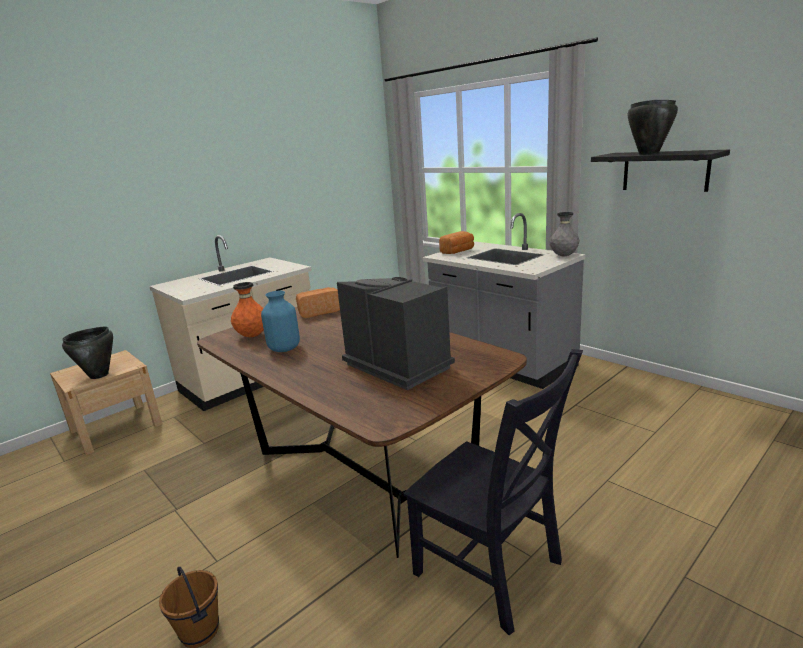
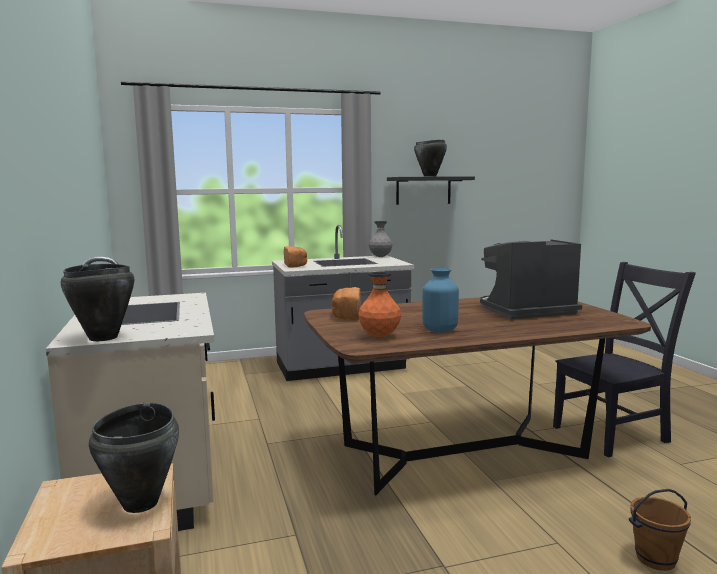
camera: 65 degrees left, 10 degrees down
(170, 287) = (103, 338): none -> black cooking pot

